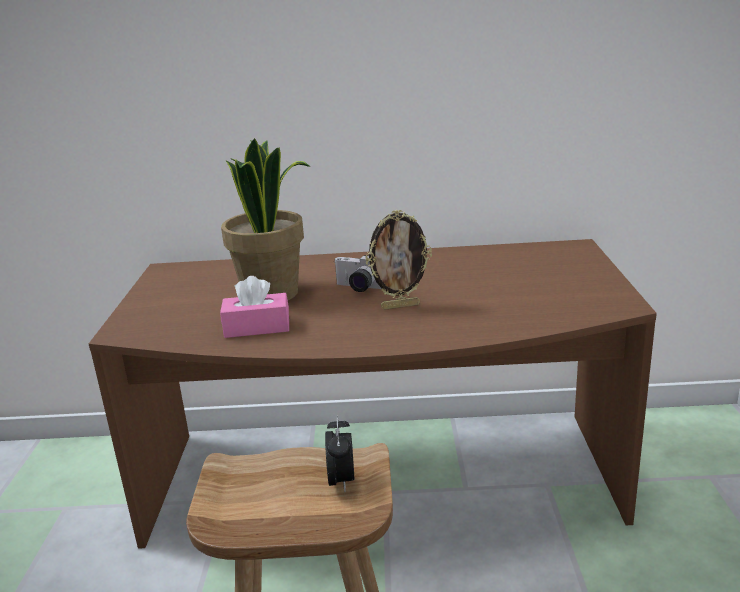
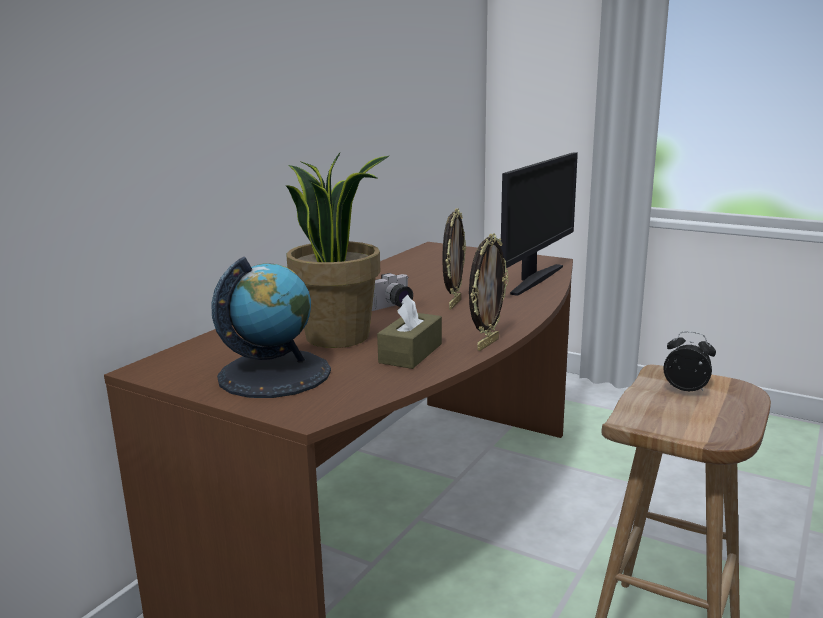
camera: 60 degrees left, 5 degrees down
(181, 301) = (274, 374): none -> globe
(257, 327) = (410, 353): pink tissue box -> brown tissue box
(306, 347) = (486, 344): none -> picture frame
(534, 315) = (534, 279): none -> monitor

